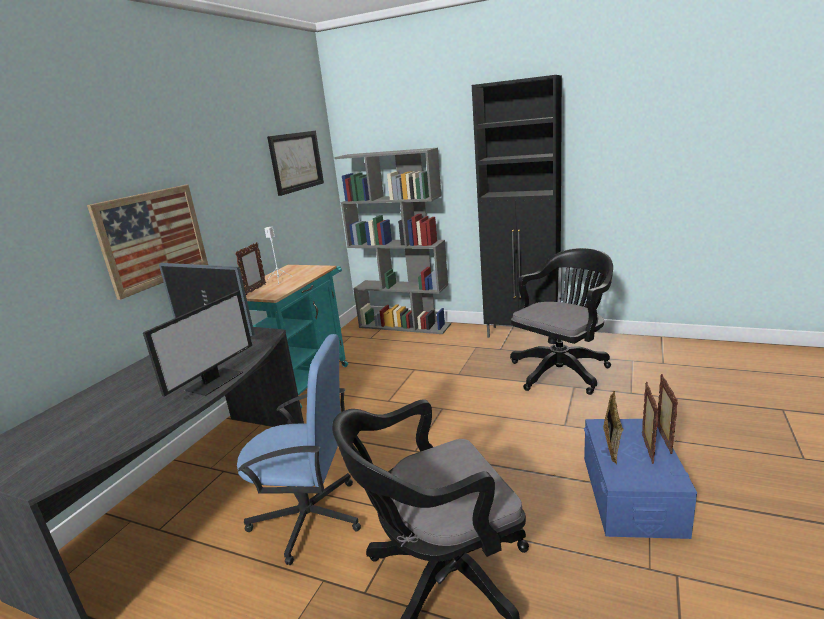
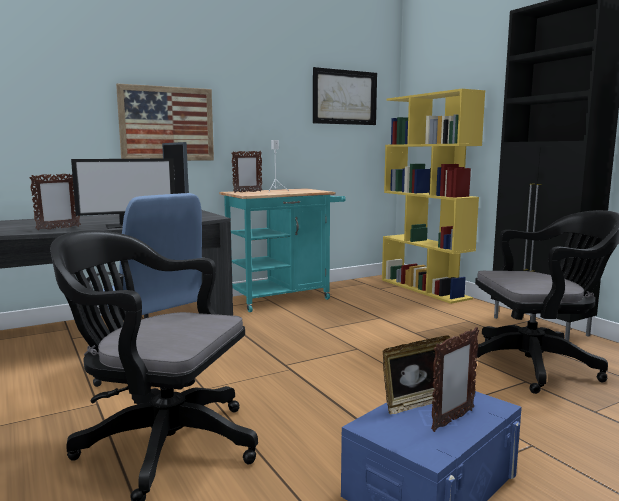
camera: 35 degrees right, 10 degrees down
(405, 325) = (425, 289): grey bookcase -> yellow bookcase
(663, 440) = (488, 422): picture frame -> picture frame (58, 228)

